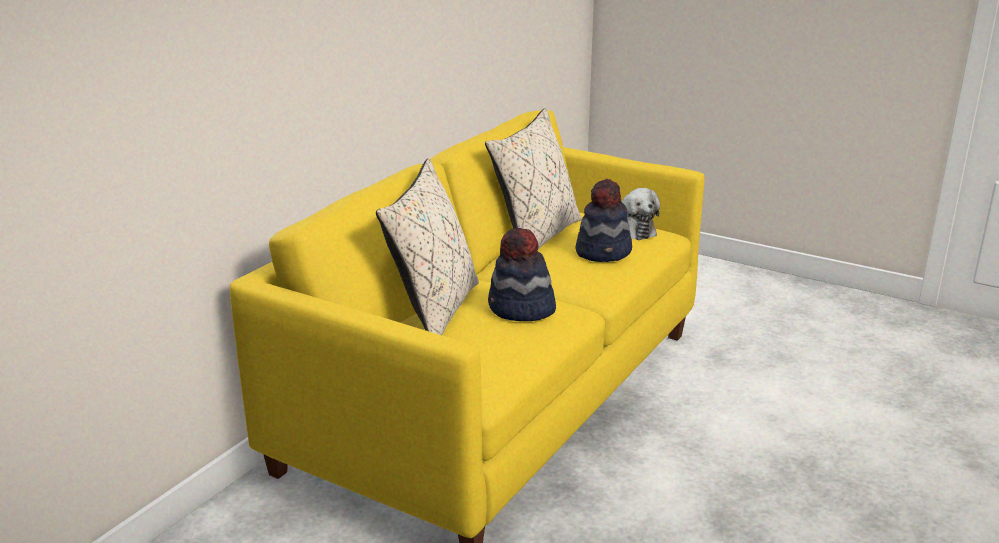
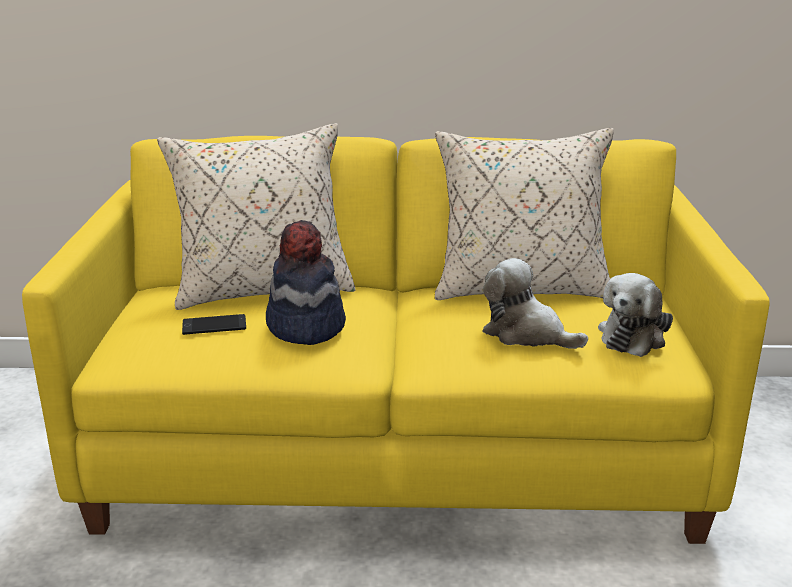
camera: 60 degrees right, 0 degrees up
(481, 339) = (214, 325): none -> phone
(604, 252) = (526, 334): hat -> plush toy

